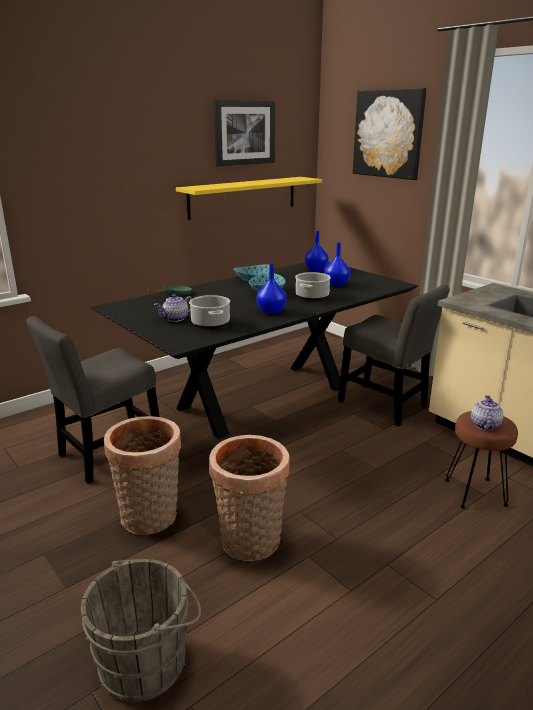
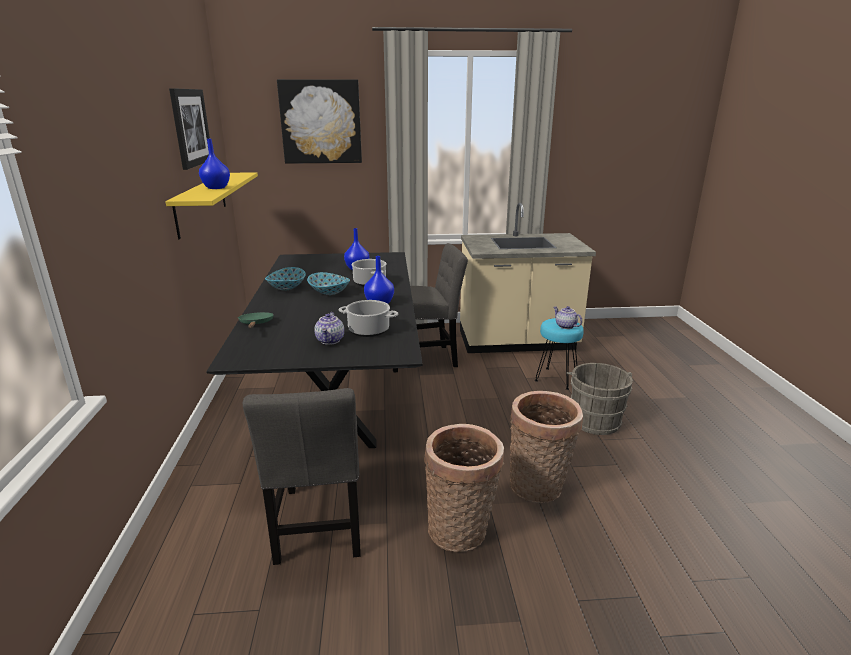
camera: 55 degrees left, 0 degrees up
(148, 661) = (639, 590): grey bucket -> grey bucket (594, 419)
(316, 269) = (306, 263): blue vase -> blue vase (217, 188)
(474, 493) = (556, 379): brown stool -> turquoise stool

